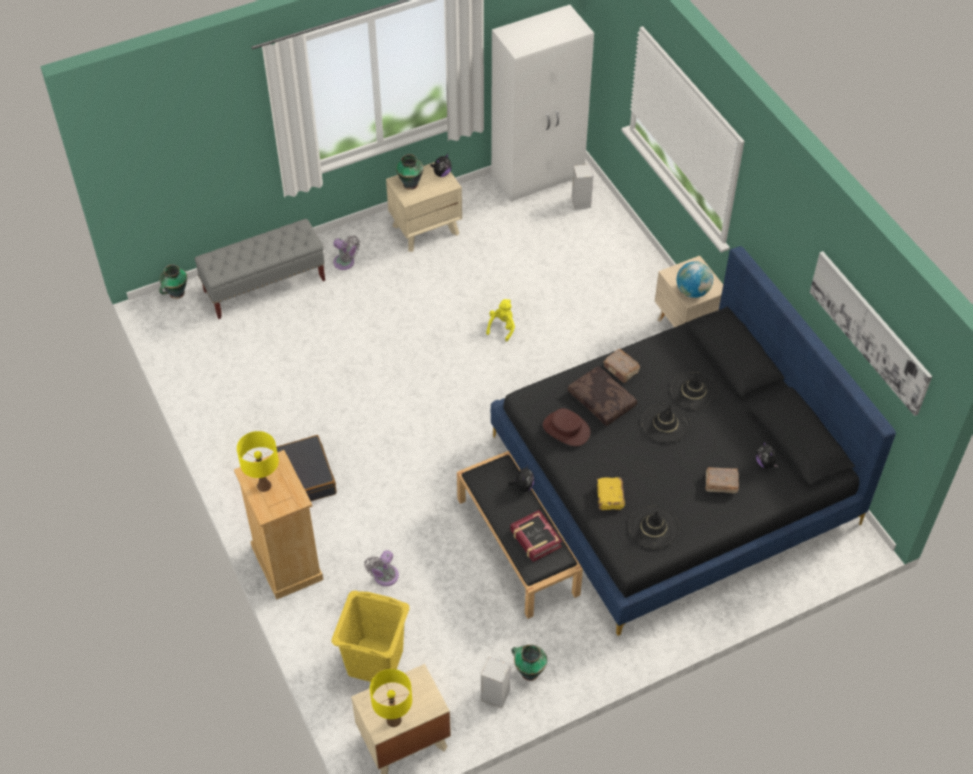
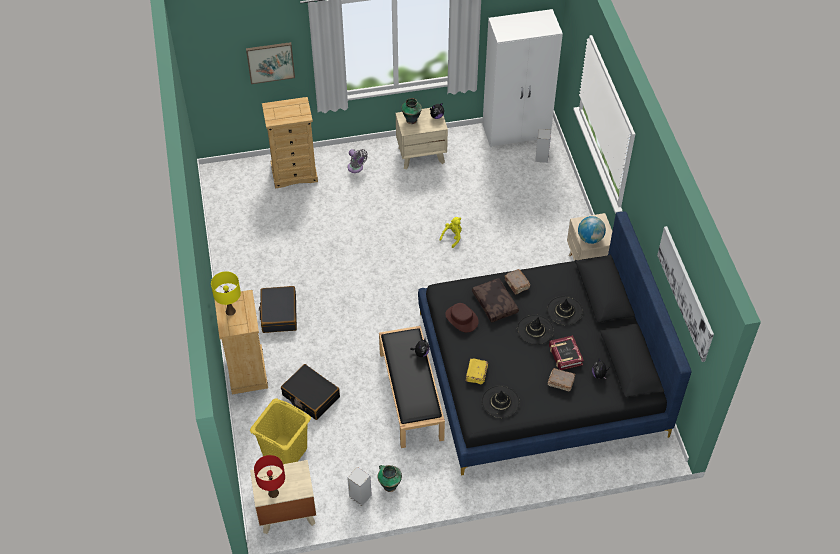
camera: 15 degrees right, 0 degrees up
(176, 293) = (231, 166): vase -> none
(215, 139) = (270, 62): none -> picture
(265, 286) = (294, 173): grey bench -> beige dresser
(384, 578) = (310, 396): grey fan -> black suitcase
(393, 720) = (273, 493): yellow table lamp -> red table lamp
(535, 539) = (417, 392): book -> book (565, 355)

